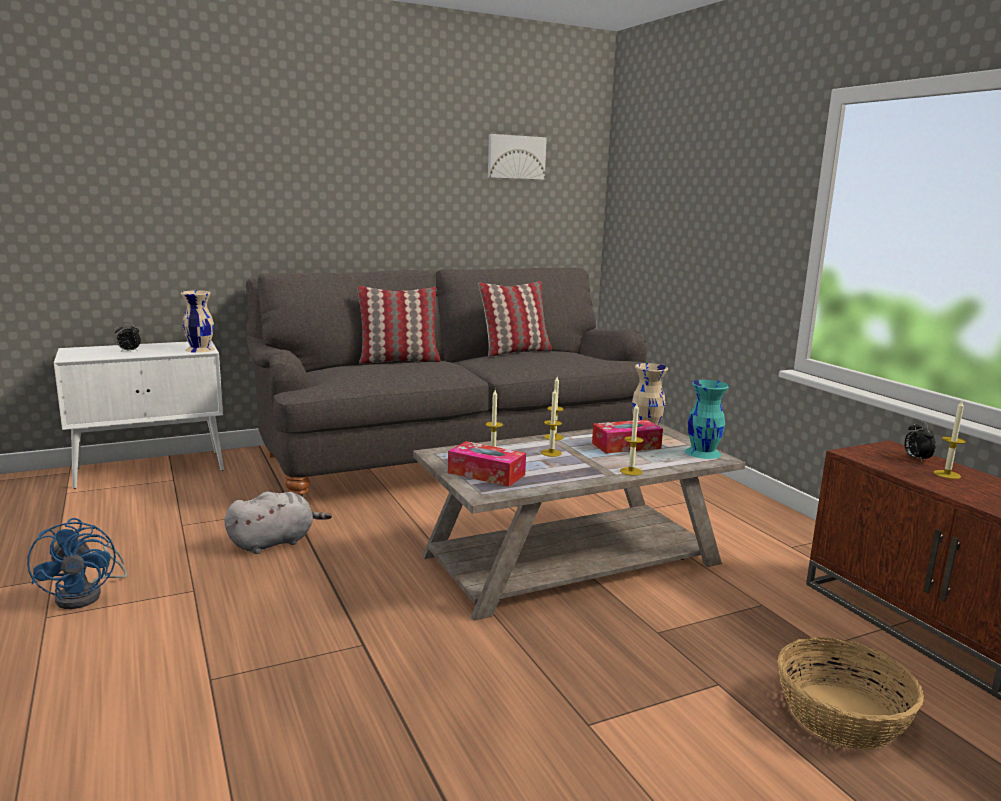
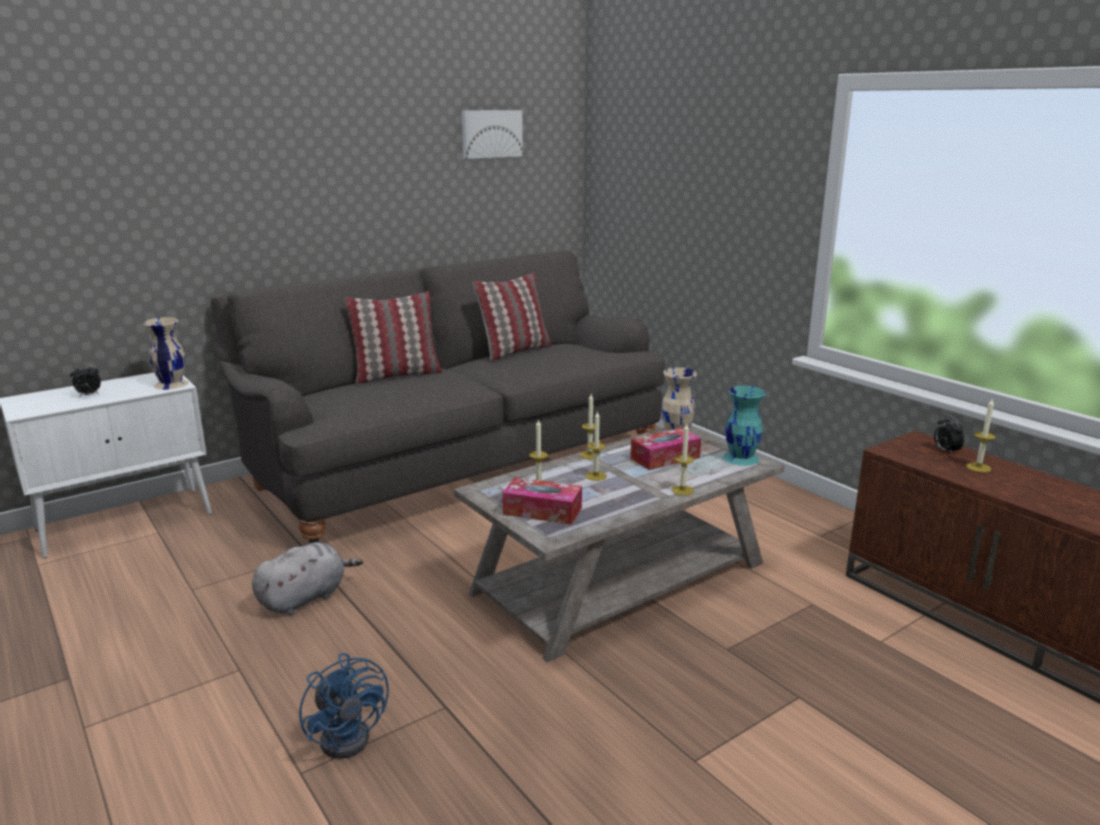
camera: 10 degrees left, 5 degrees up
(87, 595) = (120, 692): blue fan -> blue fan (350, 734)
(842, 716) = (915, 713): basket -> none

